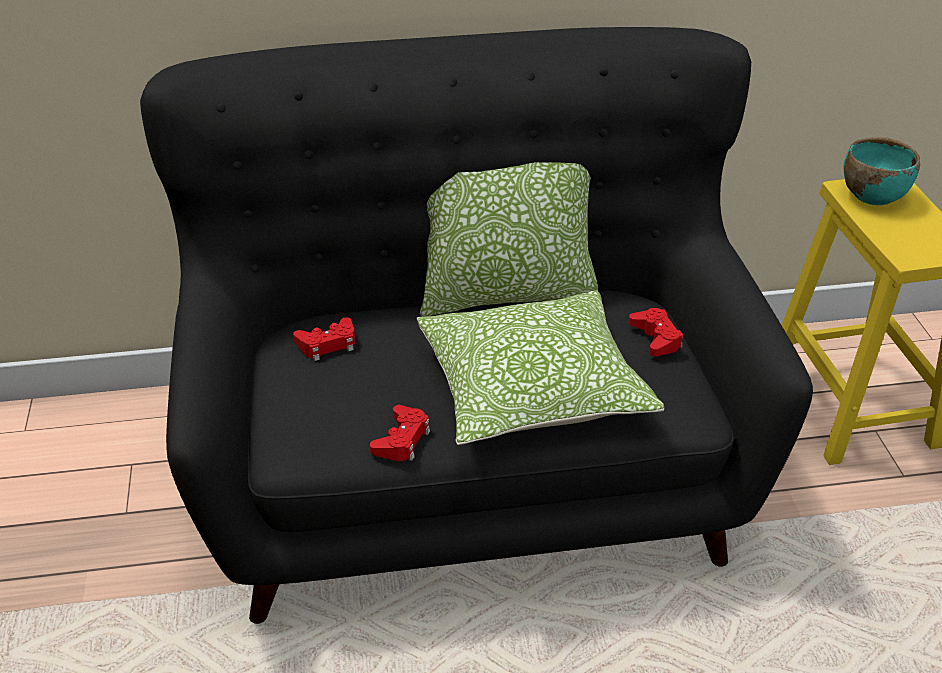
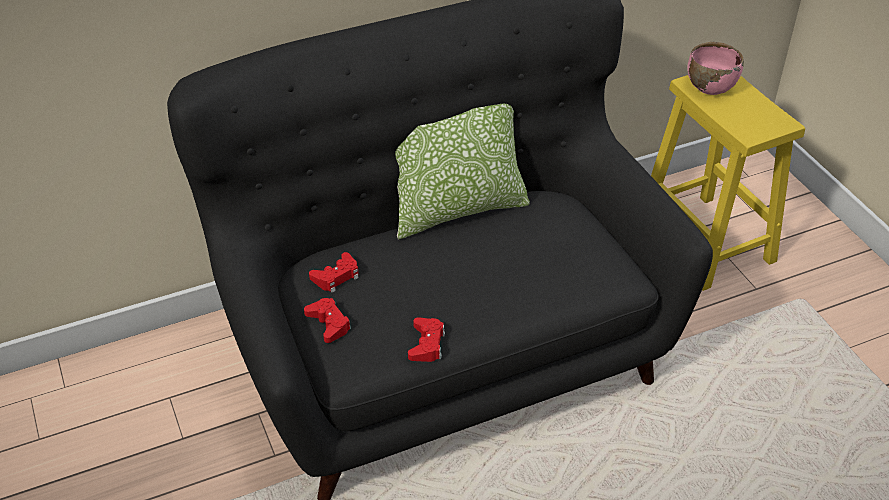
camera: 15 degrees left, 5 degrees up
(533, 389) = (507, 285): pillow -> none
(656, 338) = (581, 226): red game controller -> red game controller (329, 324)
(873, 195) = (710, 86): turquoise bowl -> pink bowl

